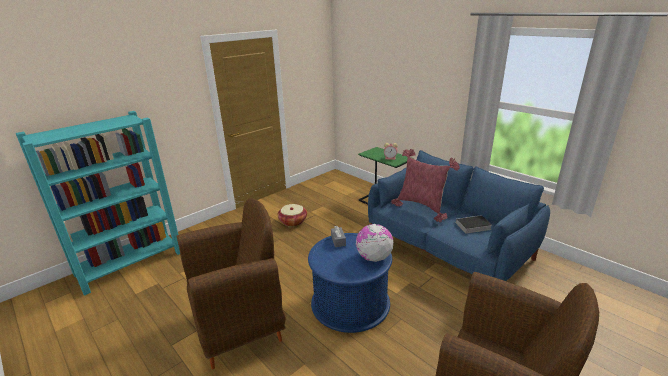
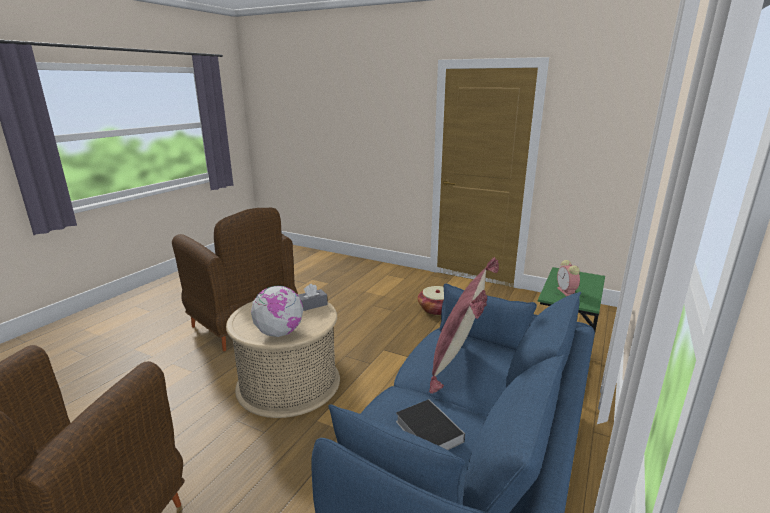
camera: 70 degrees right, 5 degrees down
(130, 263) = (317, 258): turquoise bookcase -> none
(350, 302) = (288, 383): blue coffee table -> beige coffee table

